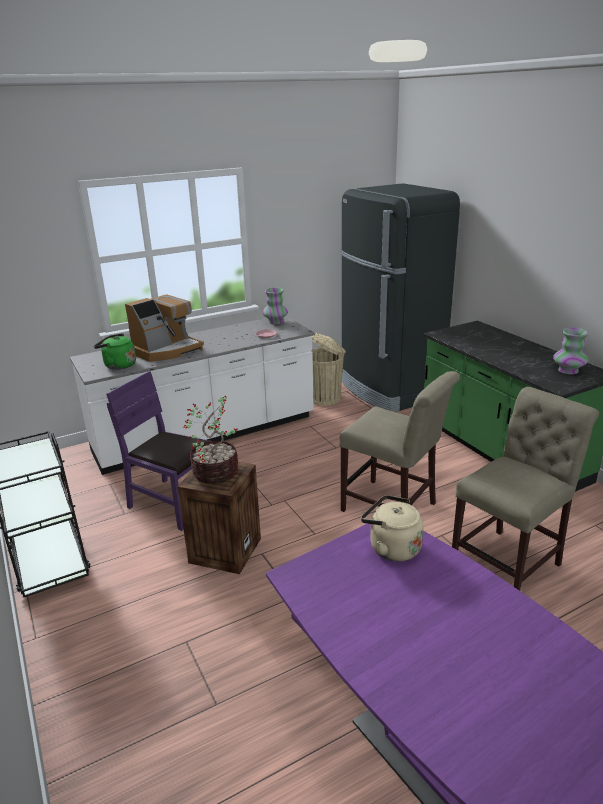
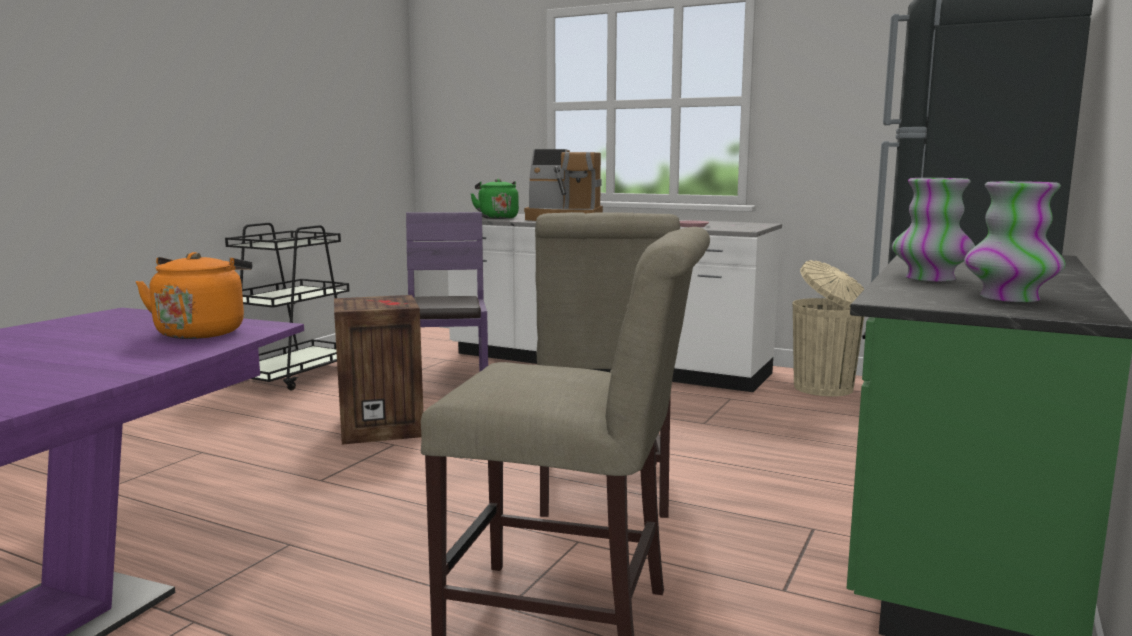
camera: 55 degrees right, 15 degrees down
(216, 472) = (380, 301): potted plant -> none
(275, 322) = (745, 224): vase -> vase (929, 279)
(391, 547) = (202, 332): beige kettle -> orange kettle

